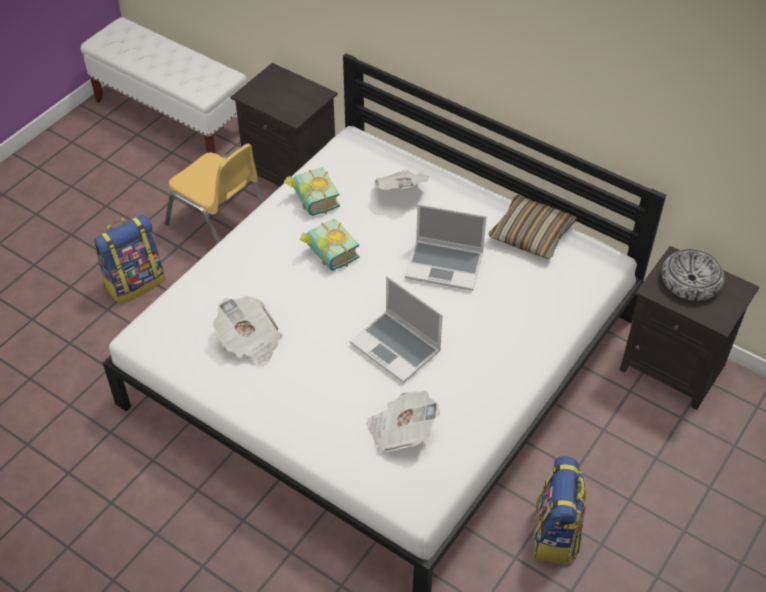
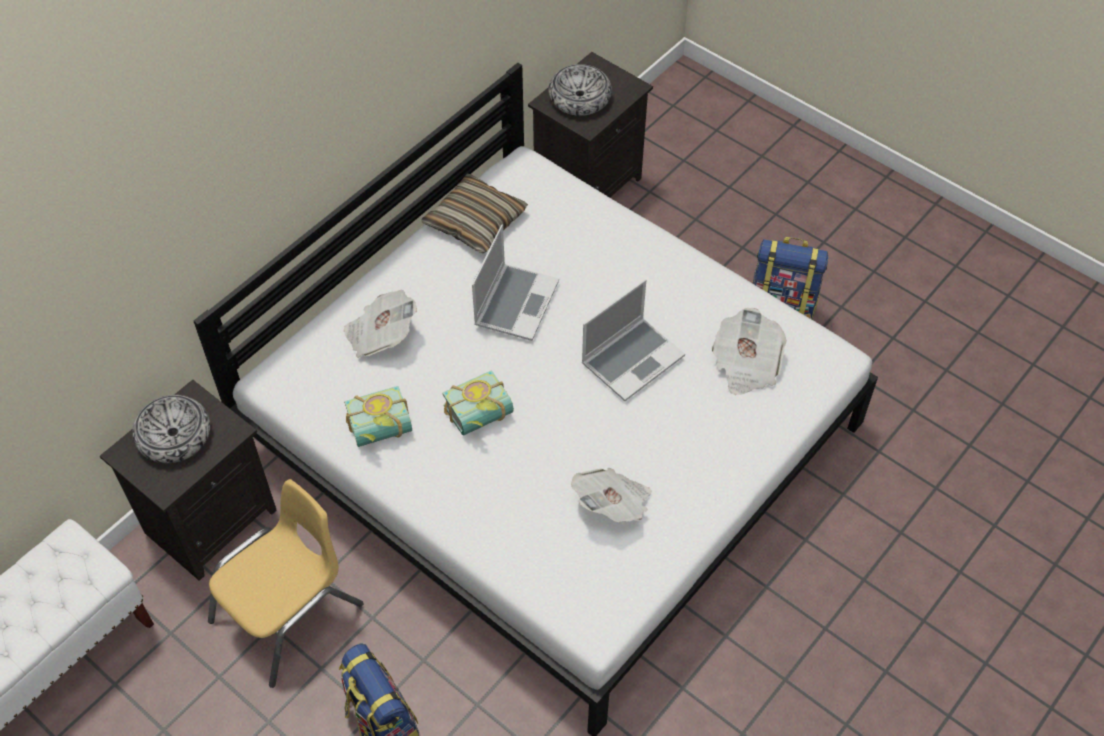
camera: 85 degrees left, 5 degrees up
(289, 91) = (174, 435): none -> bowl

